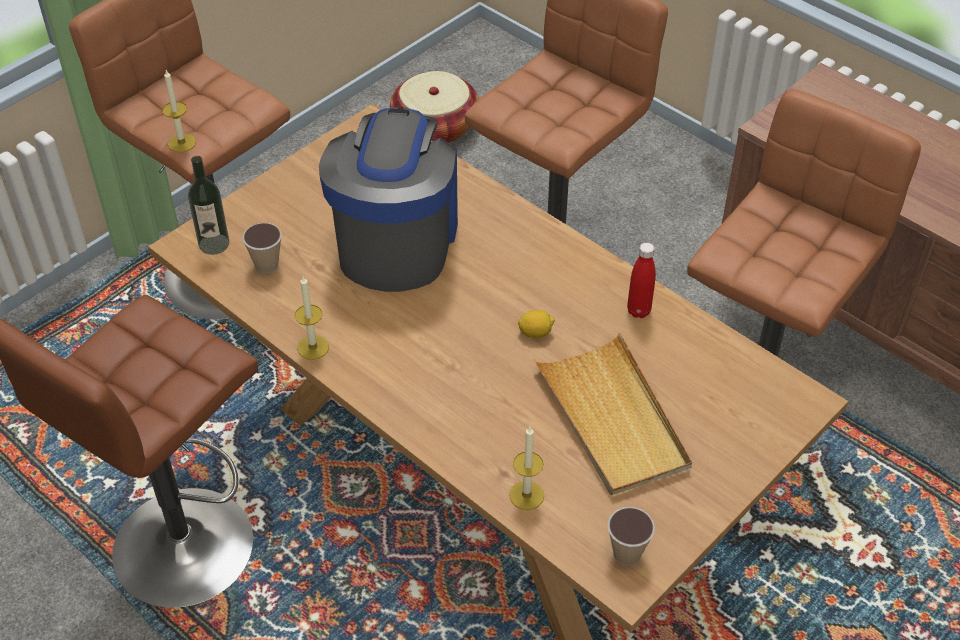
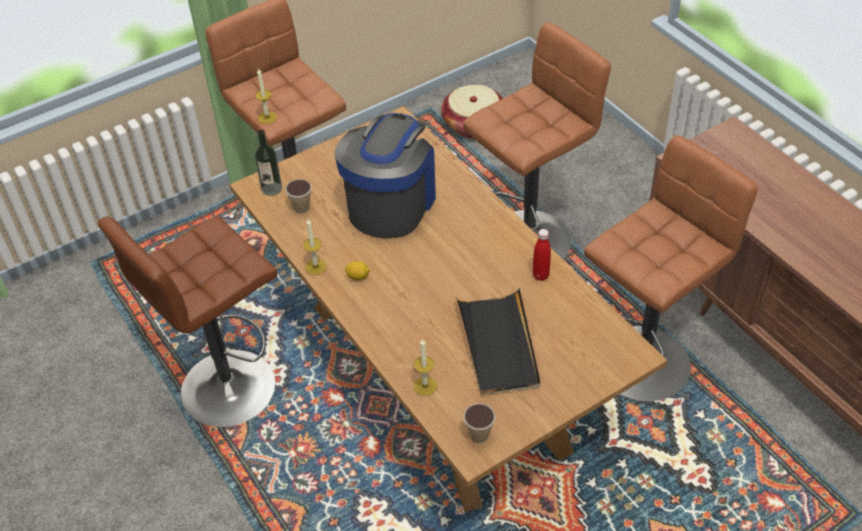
camera: 15 degrees right, 0 degrees up
(535, 332) = (465, 279): lemon -> lemon (358, 276)
(612, 418) = (498, 345): beige tray -> black tray

